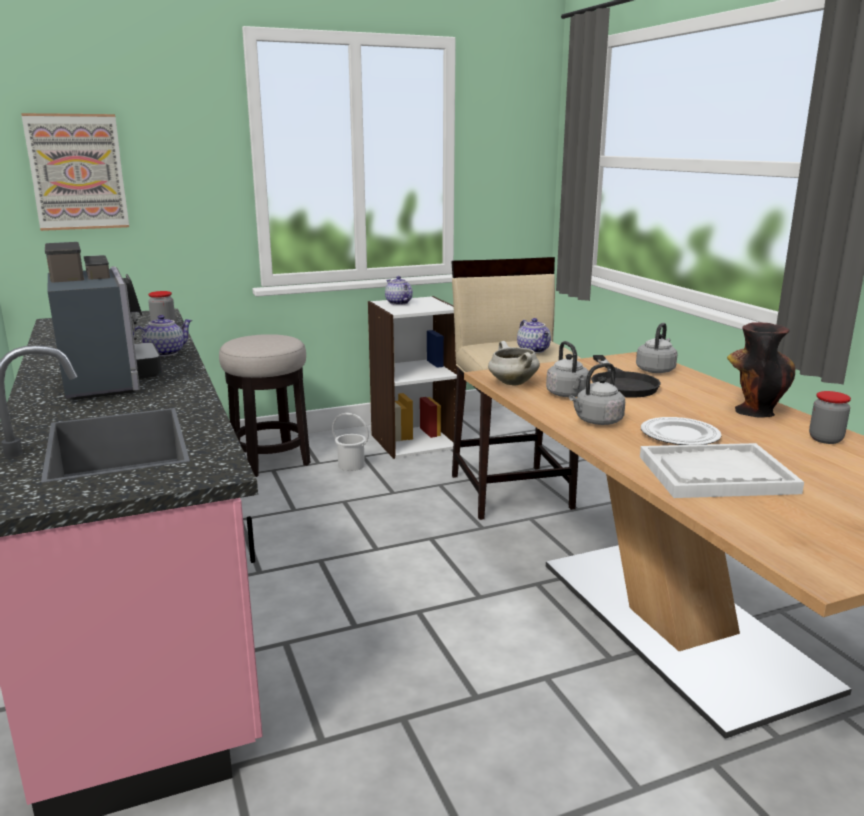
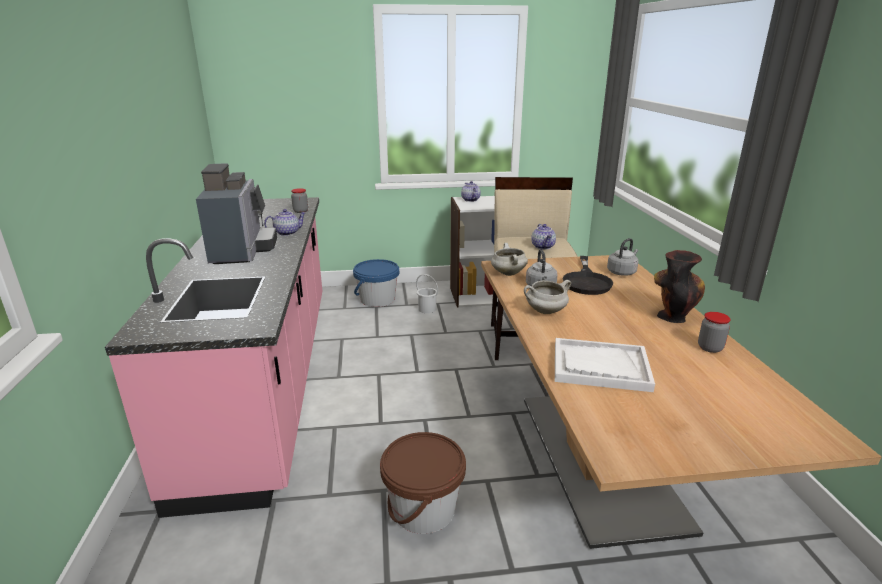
camera: 15 degrees right, 5 degrees up
(77, 172) = (264, 105): picture -> none
(271, 460) = (377, 299): stool -> blue bucket
(474, 732) = (423, 509): none -> brown bucket
(596, 421) = (545, 312): grey kettle -> white cooking pot
(679, 435) = (597, 330): plate -> none

